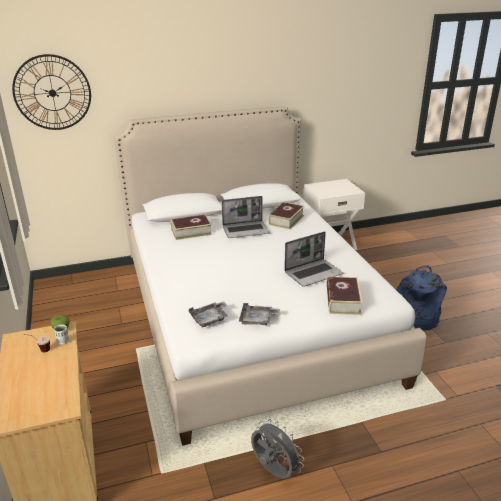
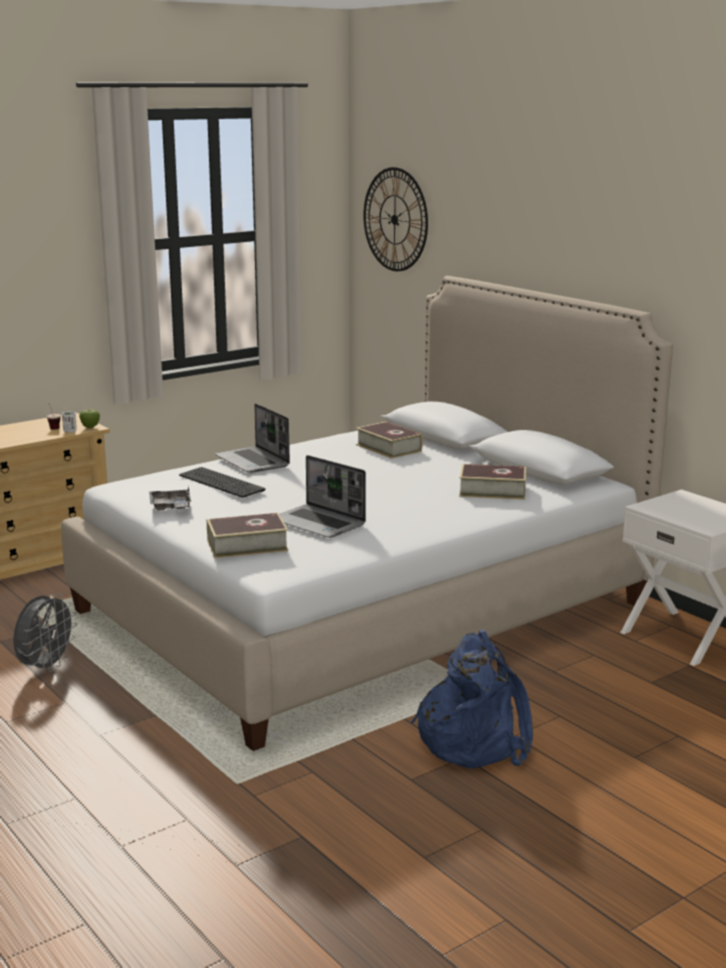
camera: 70 degrees right, 10 degrees down
(210, 319) = (158, 485): grey tray -> none
(223, 293) = (223, 482): none -> keyboard
(246, 230) = (425, 473): laptop -> laptop (253, 461)

